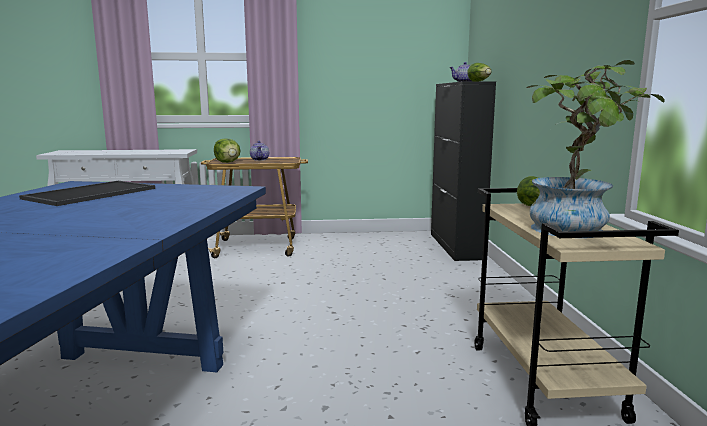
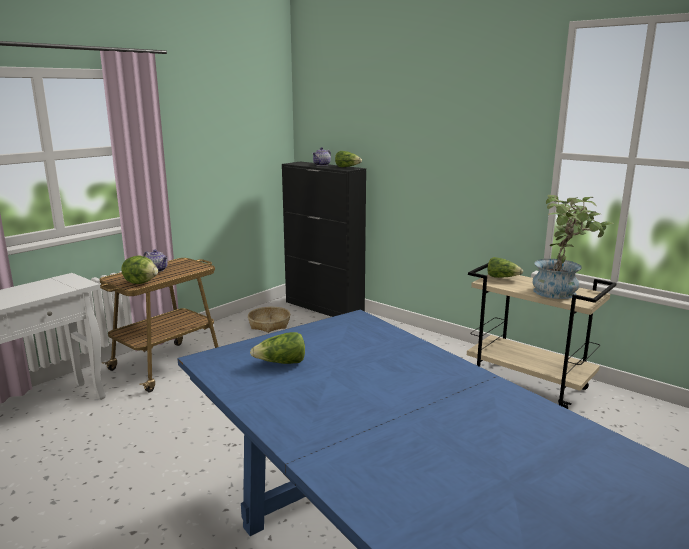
camera: 45 degrees left, 5 degrees up
(91, 194) = (281, 363): tray -> lettuce
(381, 245) = (269, 325): none -> basket

